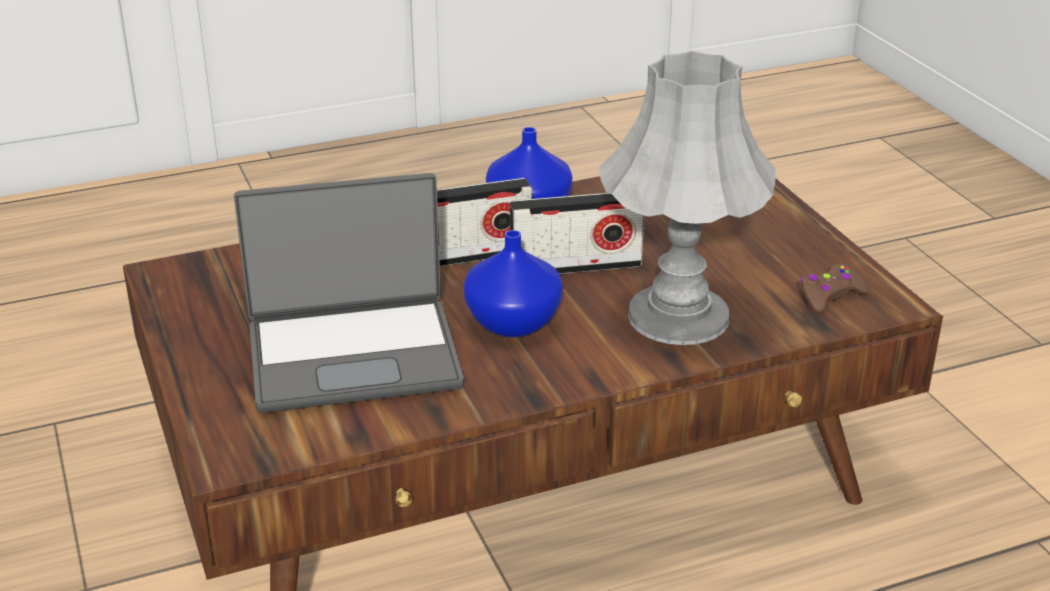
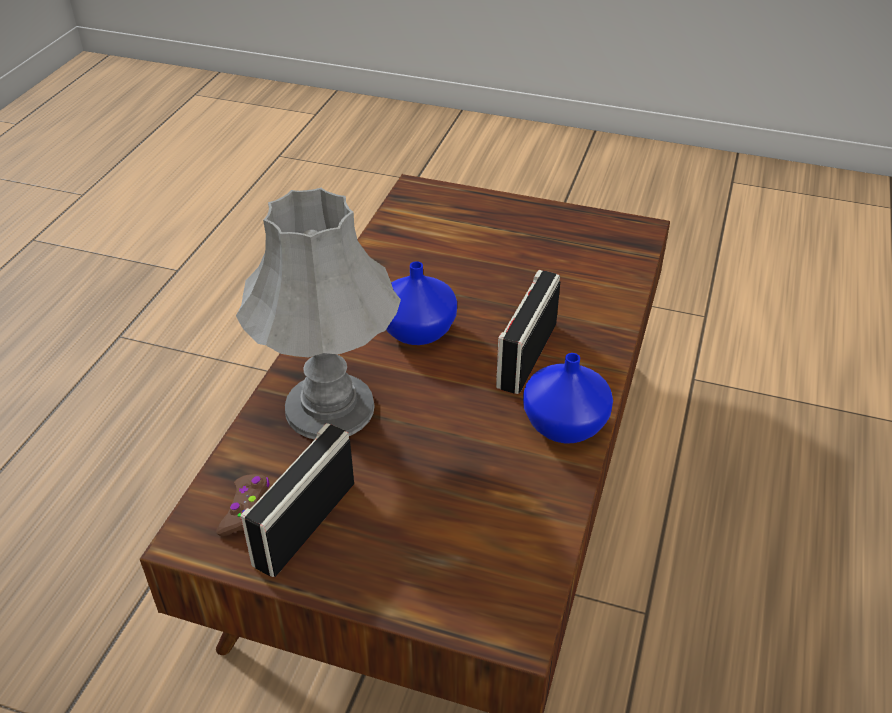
camera: 130 degrees right, 10 degrees up
(354, 355) = (459, 257): laptop -> none
(575, 266) = (452, 399): radio -> radio (304, 523)

